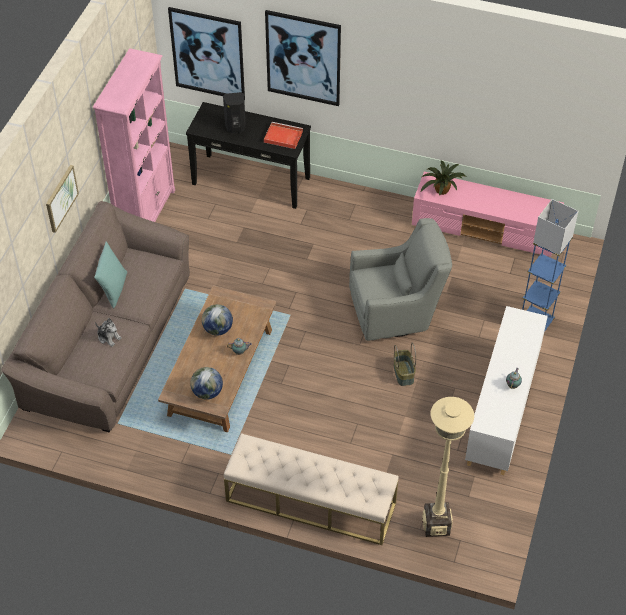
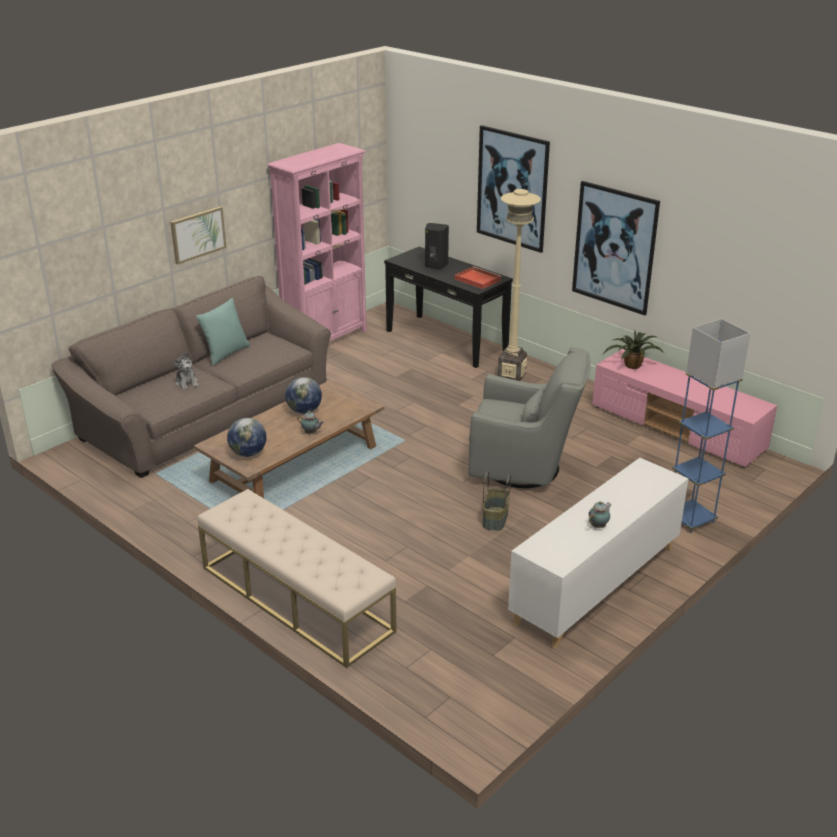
camera: 25 degrees right, 20 degrees down
(207, 54) = (428, 186): picture -> picture (614, 247)
(436, 525) = (430, 671): beige floor lamp -> beige floor lamp (511, 375)

